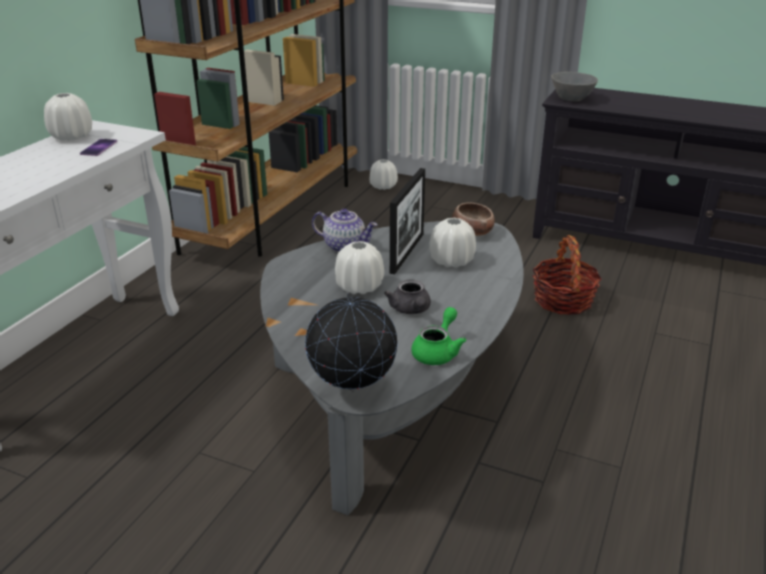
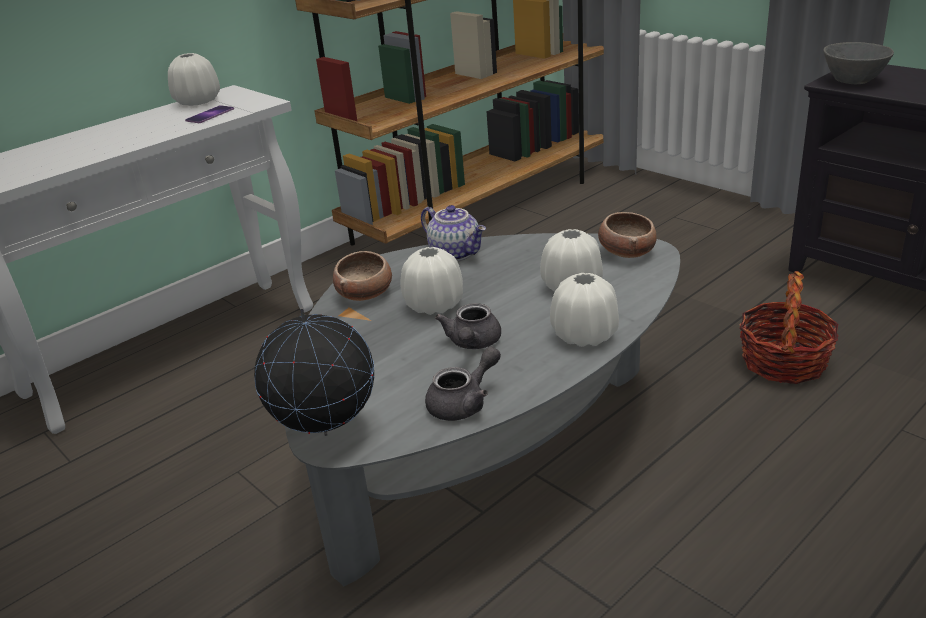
camera: 25 degrees right, 0 degrees up
(297, 285) = (365, 293): none -> bowl
(383, 186) = (626, 187): white vase -> white vase (584, 335)
(407, 253) = (523, 270): picture frame -> none
(437, 352) = (464, 403): green teapot -> grey teapot

